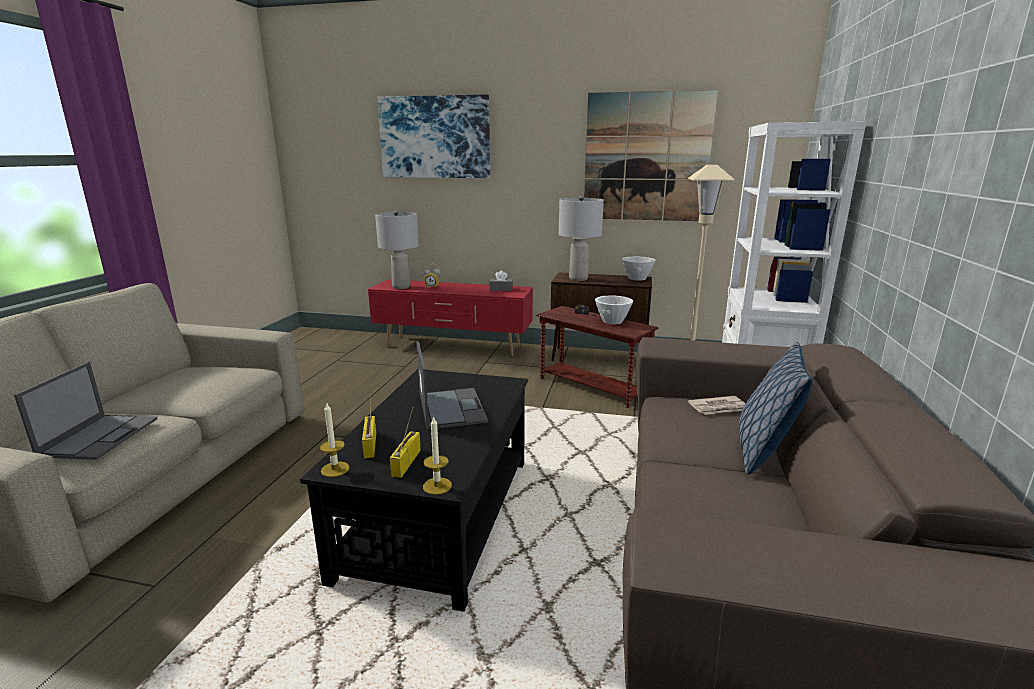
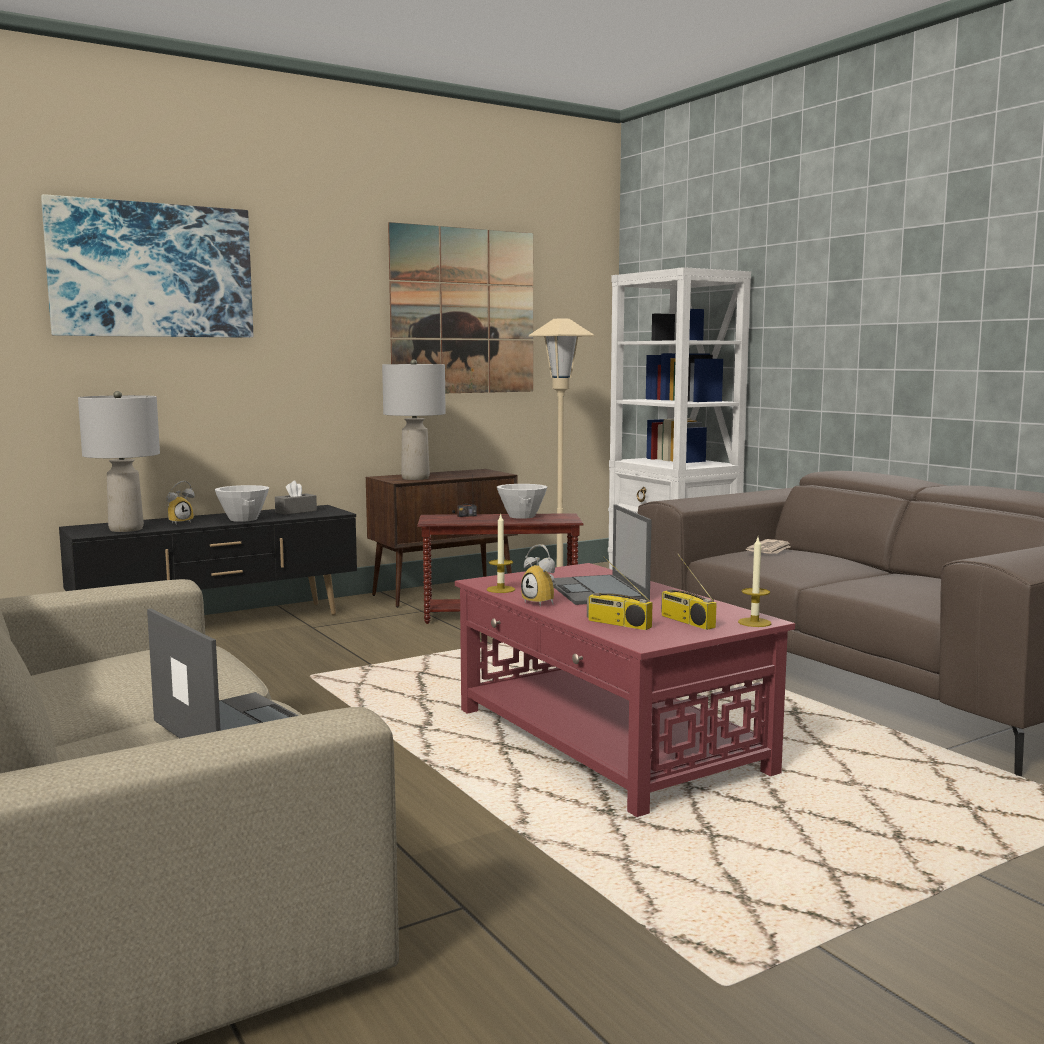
camera: 45 degrees left, 10 degrees down
(335, 469) = (648, 641): candle -> candle (500, 589)
(395, 406) = (543, 602): none -> alarm clock
(438, 516) = (608, 741): black coffee table -> red coffee table
(451, 408) = (597, 591): laptop -> laptop turned 135 degrees counterclockwise
(453, 347) = (219, 624): red tv stand -> black tv stand
(637, 278) = (477, 471): white bowl -> white bowl (243, 519)
(763, 451) = (854, 563): pillow -> none

